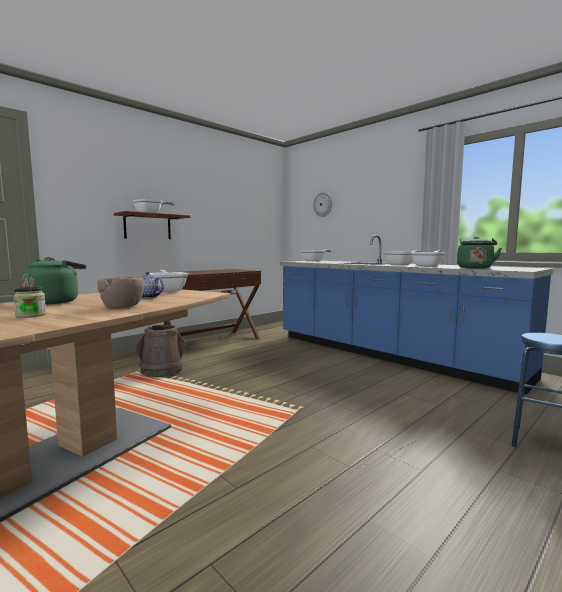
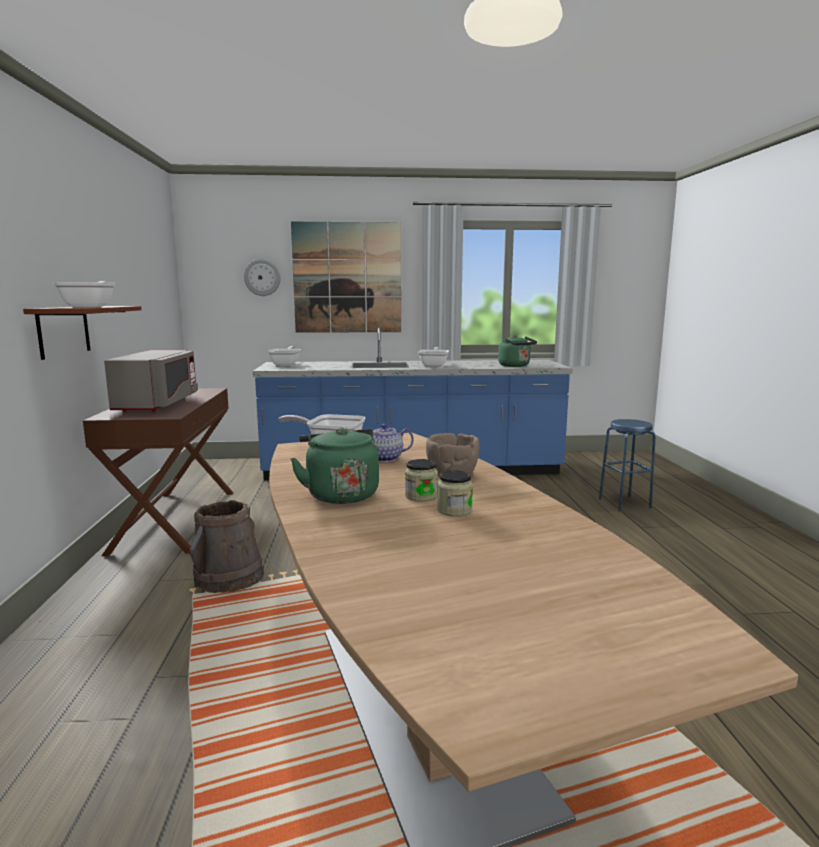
camera: 50 degrees left, 5 degrees up
(61, 309) = (421, 496): none -> jar
(200, 272) = (158, 404): none -> grey microwave
(373, 199) = (347, 278): none -> picture
(429, 266) = (470, 366): frying pan -> none

